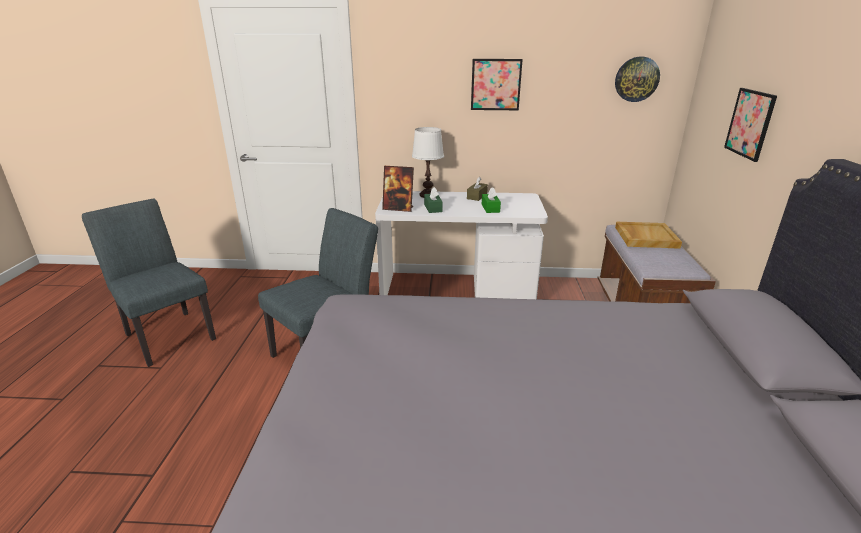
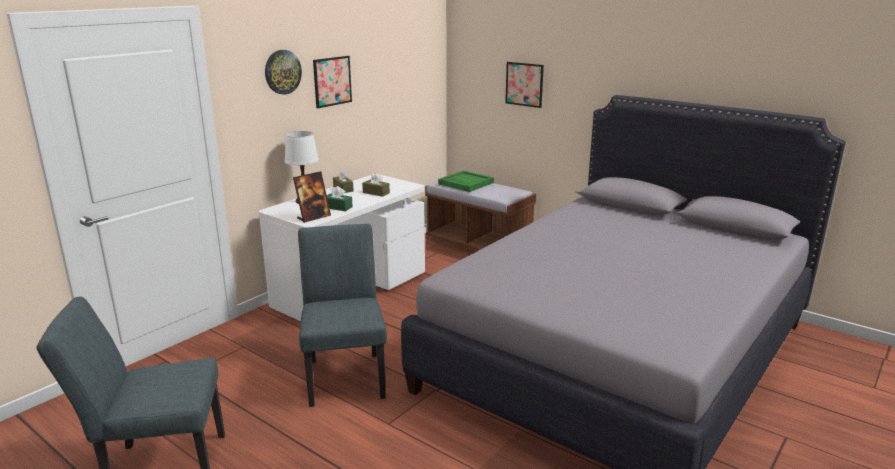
camera: 55 degrees left, 5 degrees down
(490, 208) = (376, 193): green tissue box -> brown tissue box
(636, 79) = (418, 62): wall clock -> wall clock (282, 72)
(645, 237) = (465, 183): beige tray -> green tray

